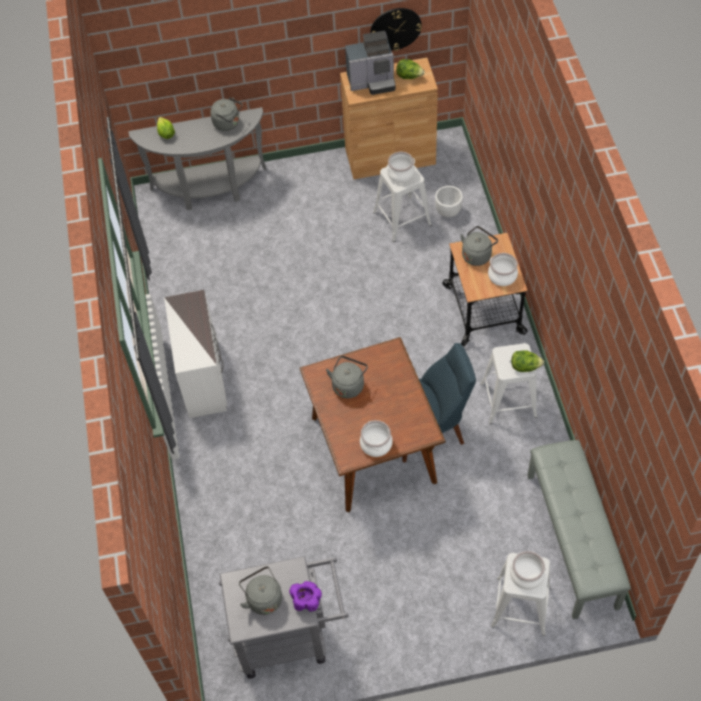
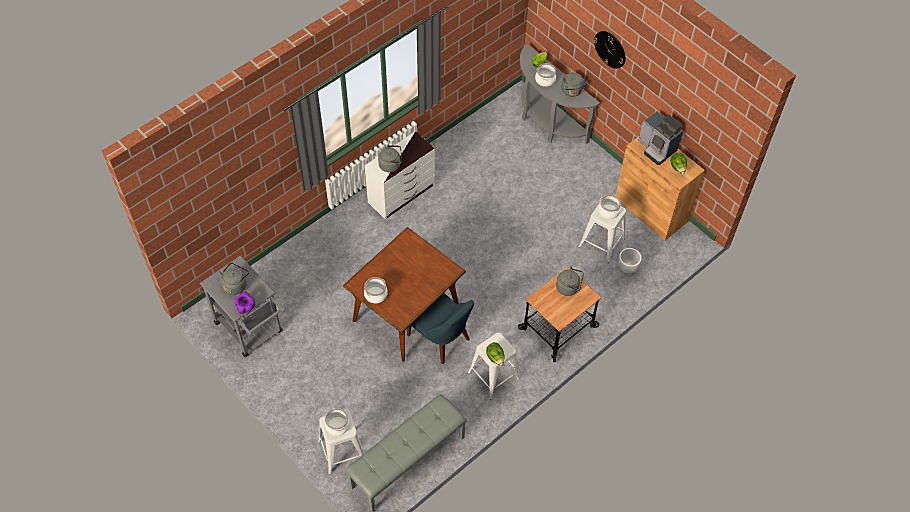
camera: 55 degrees right, 0 degrees up
(348, 385) = (410, 259): grey kettle -> grey kettle (391, 165)
(395, 28) = (693, 131): wall clock -> wall clock (610, 49)
(502, 276) = (560, 310): cooking pot -> cooking pot (545, 80)

